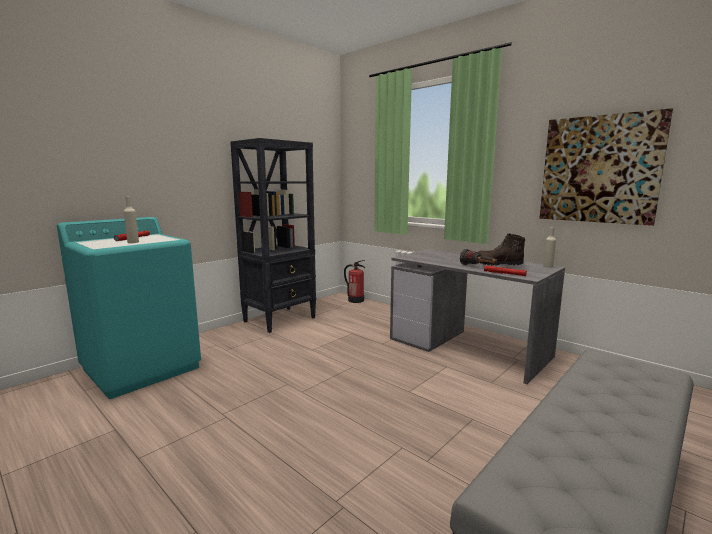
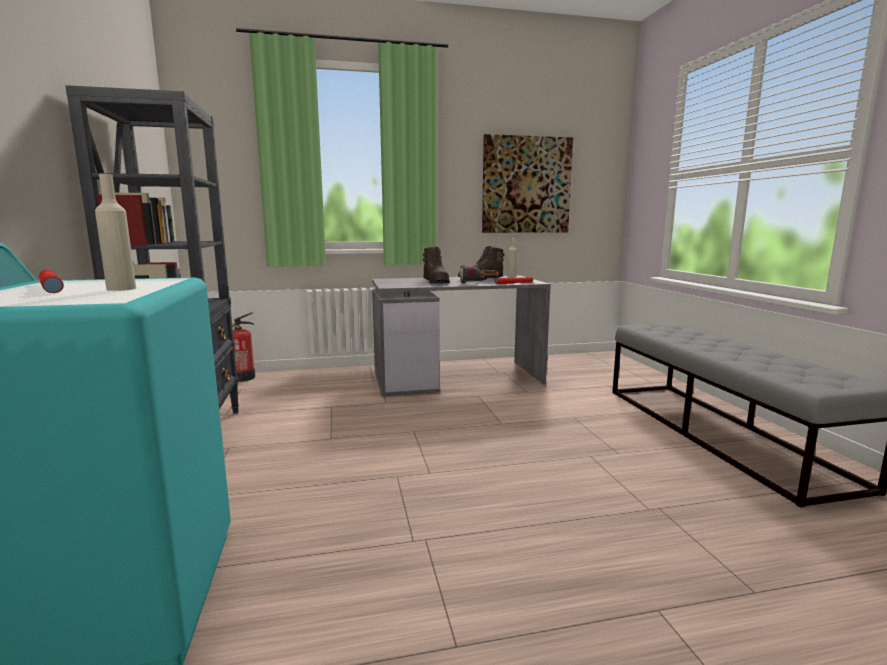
camera: 55 degrees left, 0 degrees up
(451, 260) = (436, 282): none -> brown boot

